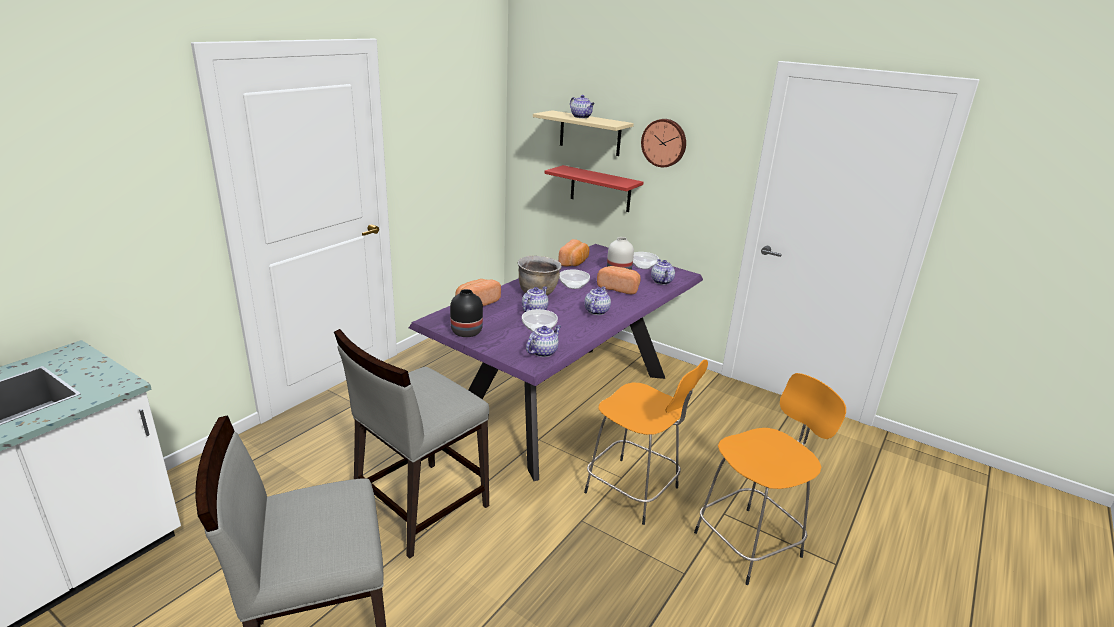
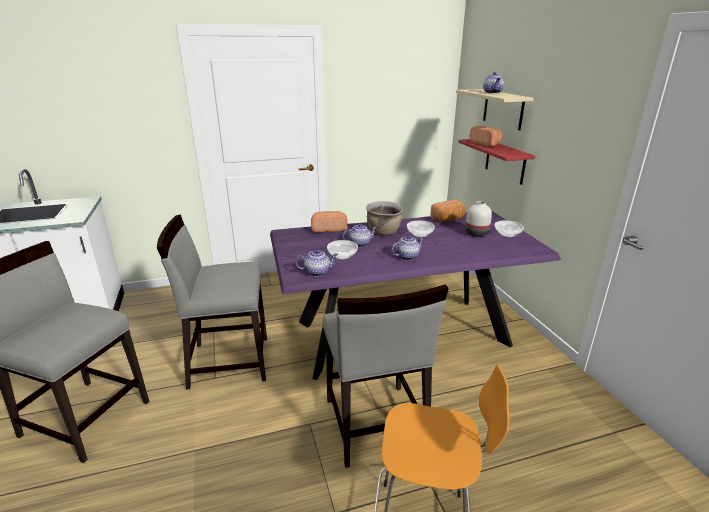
camera: 40 degrees right, 0 degrees up
(467, 331) = (292, 244): black vase -> none
(619, 288) = (456, 245): bread -> bread (486, 144)
(634, 492) = (374, 424): orange stool -> grey chair
(661, 281) = (505, 249): teapot -> none
(664, 142) = (555, 116): wall clock -> none

